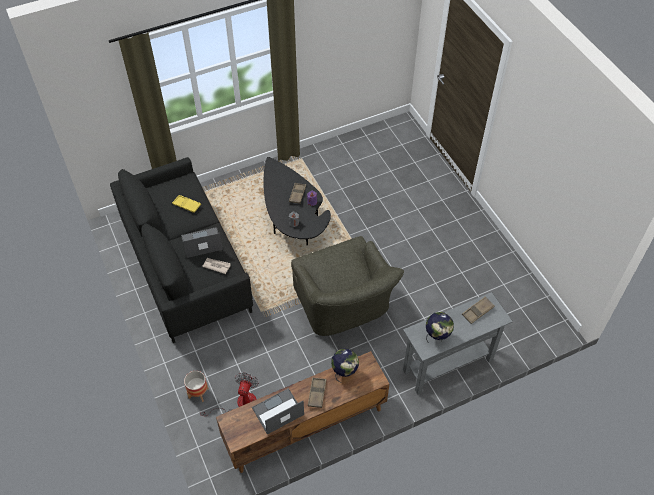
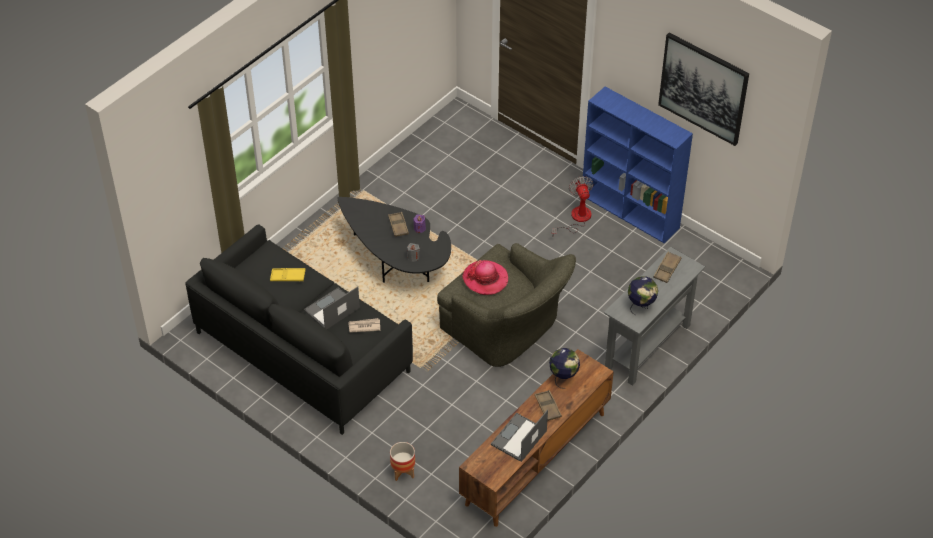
camera: 25 degrees left, 5 degrees down
(239, 405) = (455, 465): fan -> fan (576, 219)
(333, 261) = (485, 279): none -> hat
(494, 246) = (631, 212): none -> blue bookcase
(570, 165) = (703, 88): none -> picture

